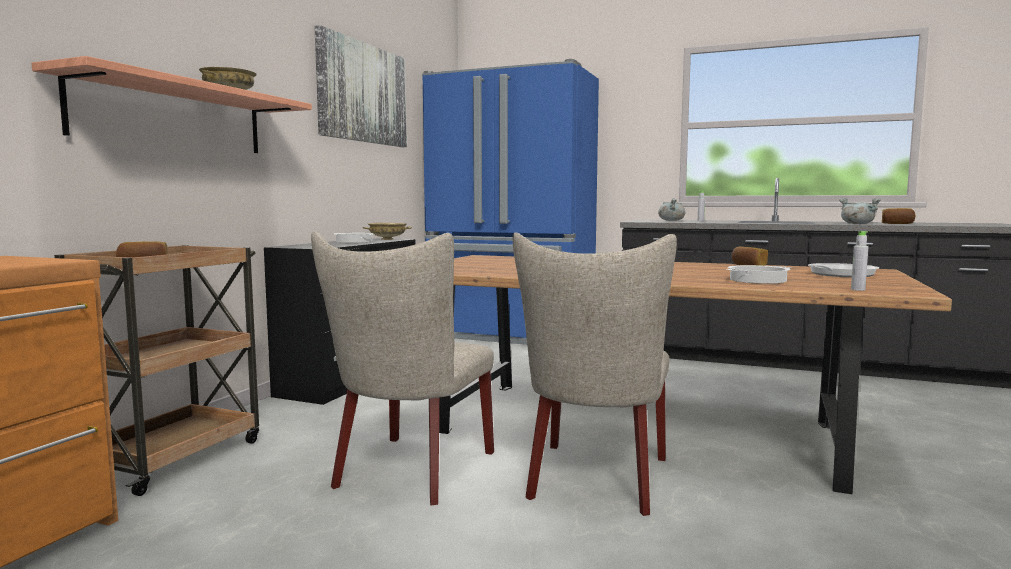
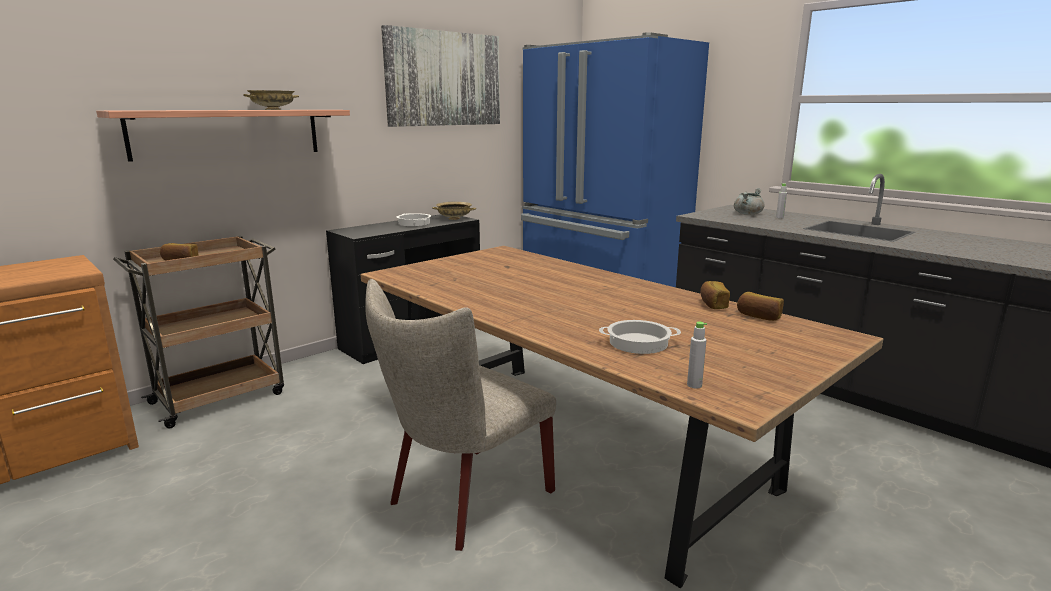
camera: 25 degrees right, 10 degrees up
(409, 473) = (341, 451): beige chair -> none
(838, 274) = (765, 342): frying pan -> none
(856, 224) = (941, 249): grey cooking pot -> none
(897, 223) = (1007, 253): bread -> bread (758, 316)

